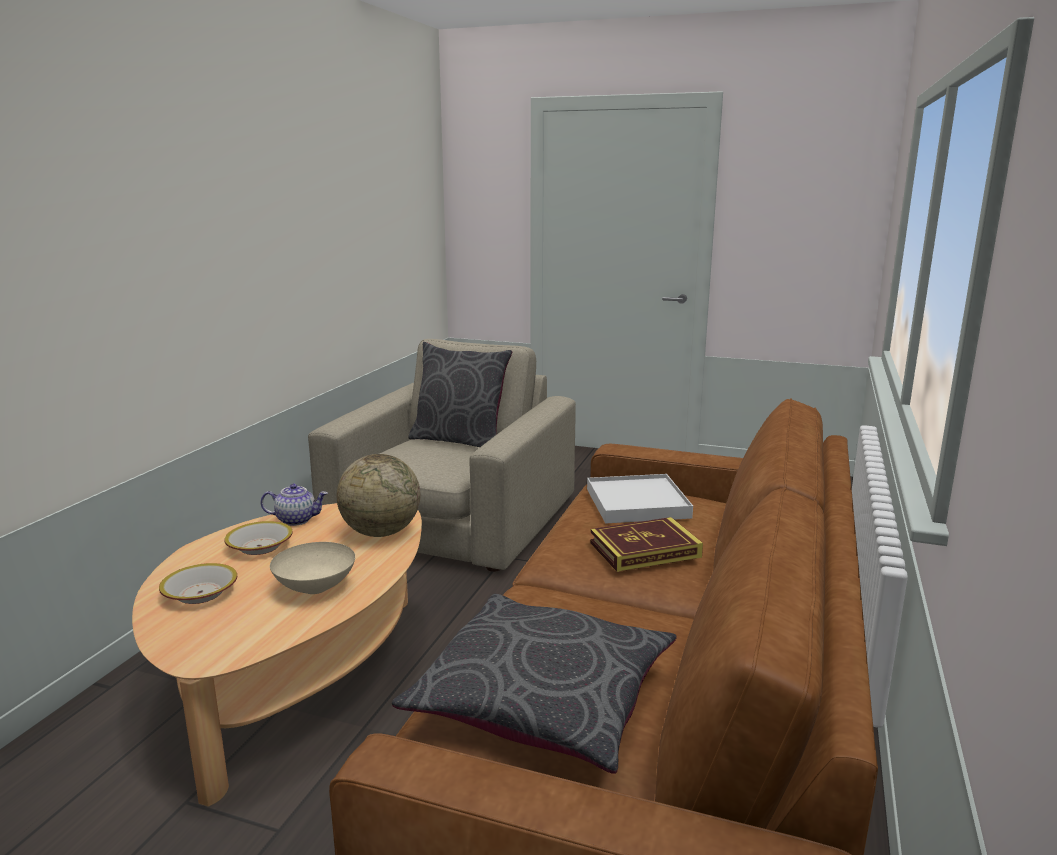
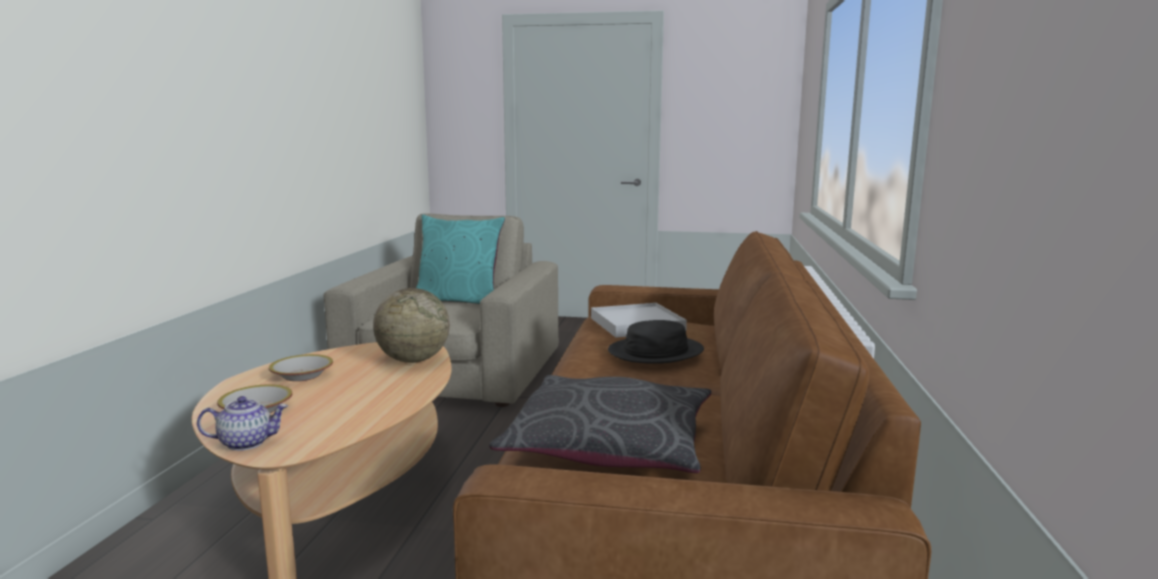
camera: 10 degrees left, 5 degrees down
(296, 520) = (330, 356): teapot -> teapot (246, 443)
(317, 588) = (368, 399): beige bowl -> none
(460, 441) = (459, 301): grey pillow -> turquoise pillow
(645, 550) = (655, 351): book -> black hat

